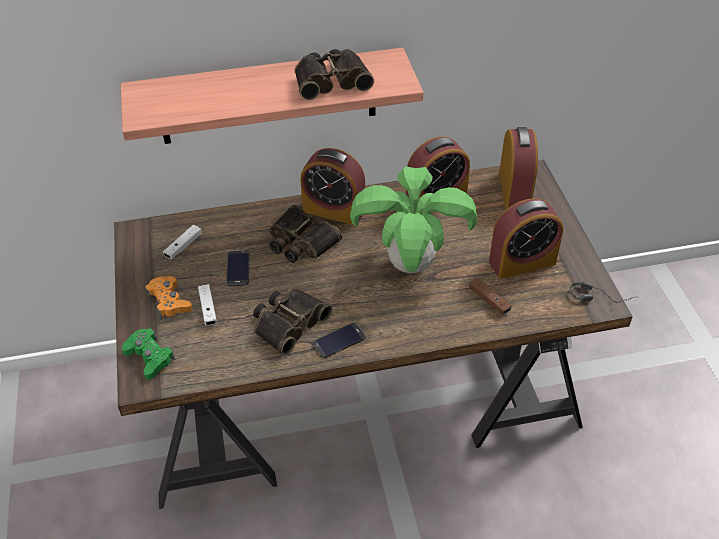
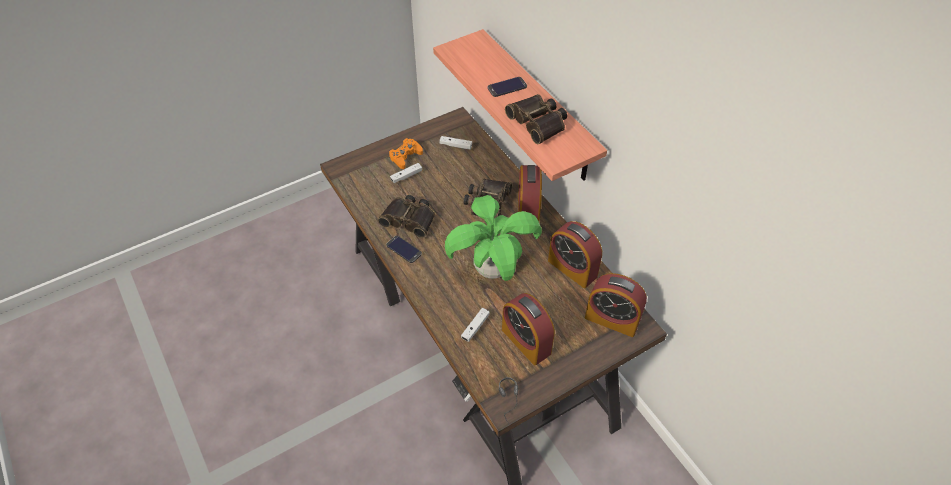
camera: 70 degrees right, 5 degrees up
(149, 357) = (358, 164): green game controller -> none
(238, 268) = (447, 178): phone -> phone (507, 87)
(489, 300) = (475, 327): brown game controller -> white game controller
(514, 190) = (612, 319): alarm clock -> alarm clock turned 45 degrees clockwise

